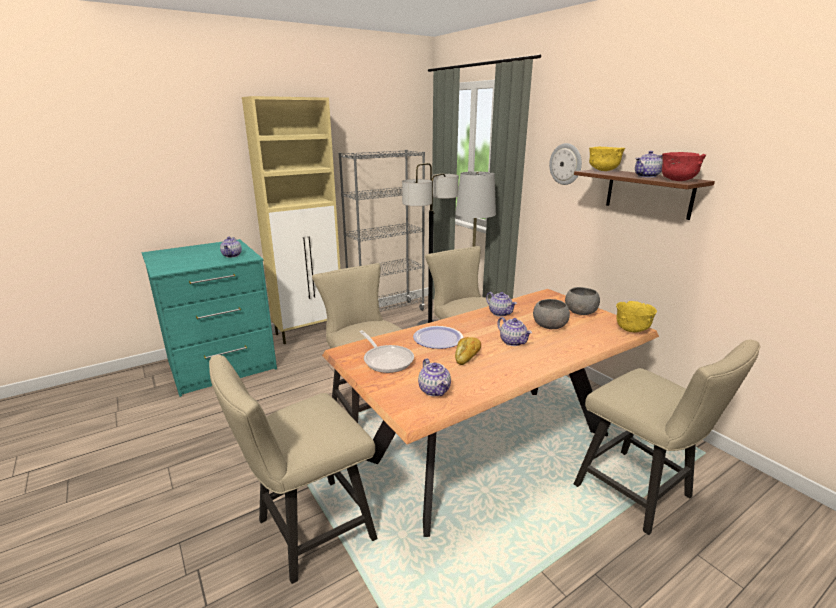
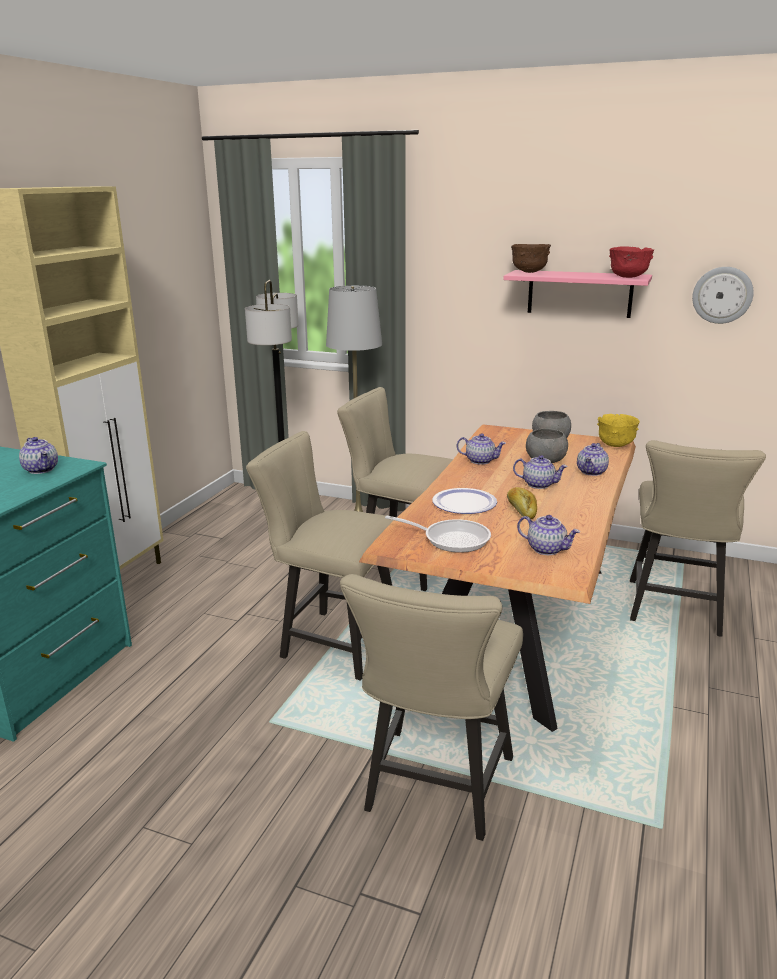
camera: 35 degrees left, 0 degrees up
(387, 313) = (202, 522): grey bookcase -> none
(566, 164) = (464, 267): wall clock -> wall clock (722, 295)
(603, 170) = (529, 272): yellow bowl -> brown bowl
(640, 495) = (675, 612): beige chair -> beige chair turned 90 degrees clockwise
(647, 176) = (588, 275): teapot -> teapot (592, 472)
(648, 193) = (579, 293): brown shelf -> pink shelf

